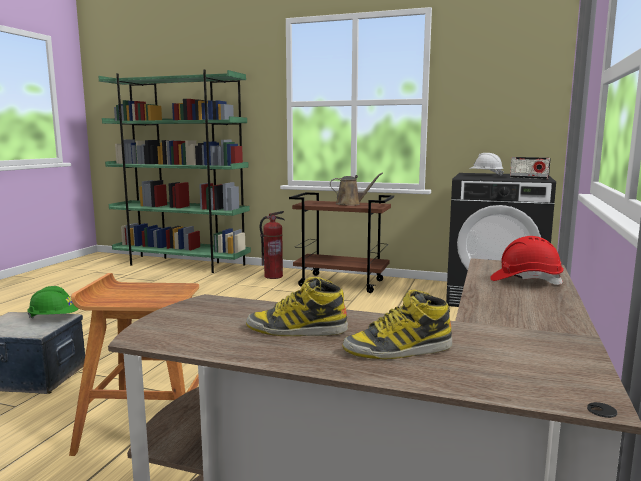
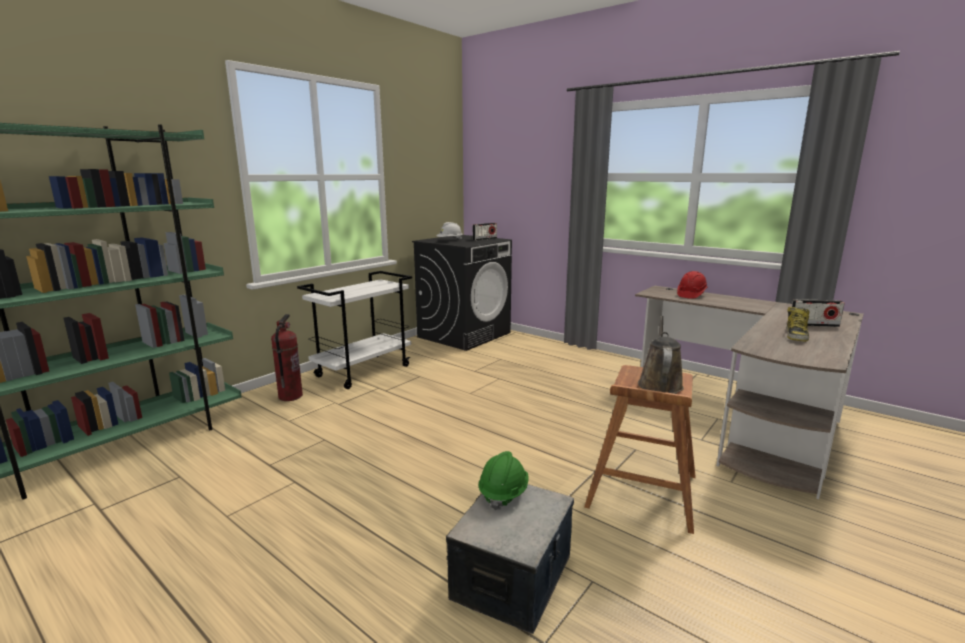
camera: 70 degrees left, 5 degrees up
(342, 283) = (363, 371): brown cart -> white cart
(351, 204) = (362, 287): brown watering can -> brown watering can (659, 383)
(398, 350) = (813, 325): boot -> radio

